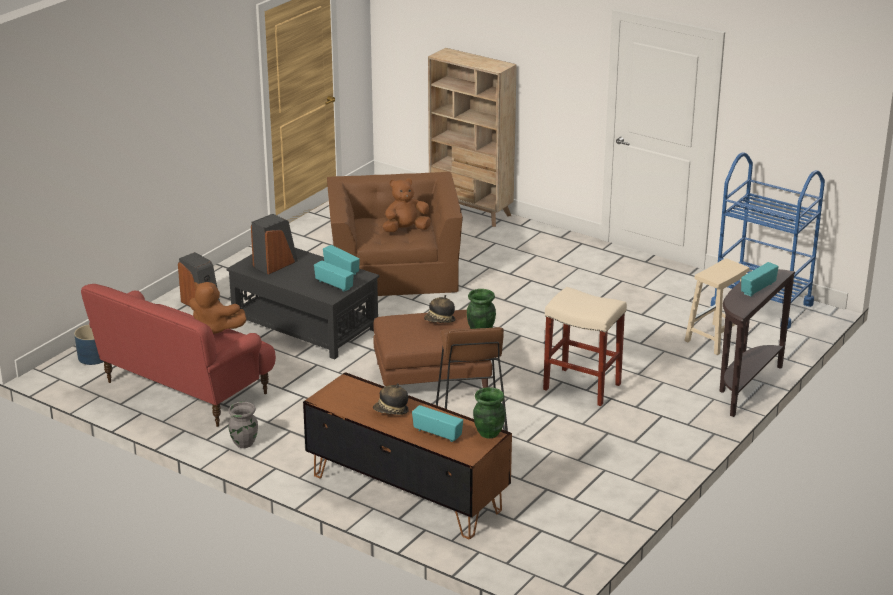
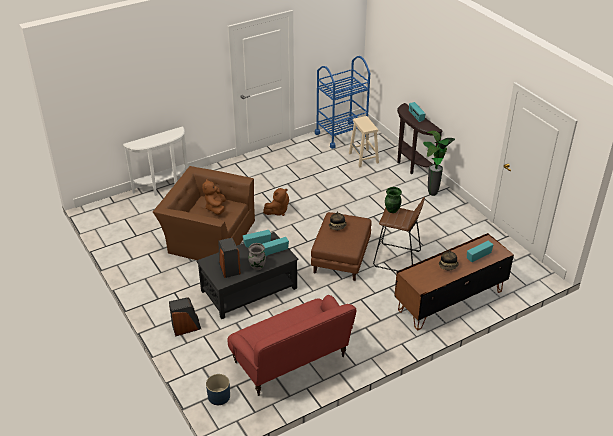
camera: 65 degrees left, 10 degrees up
(215, 329) = (287, 315): brown plush toy -> brown plush toy (277, 211)
(243, 443) = (368, 350): grey vase -> grey vase (257, 267)
(471, 212) = (163, 187): beige bookcase -> white console table
(488, 433) = (485, 240): green vase -> none
(581, 387) = (382, 212): beige stool -> none
(679, 423) = (432, 194): none -> potted plant

